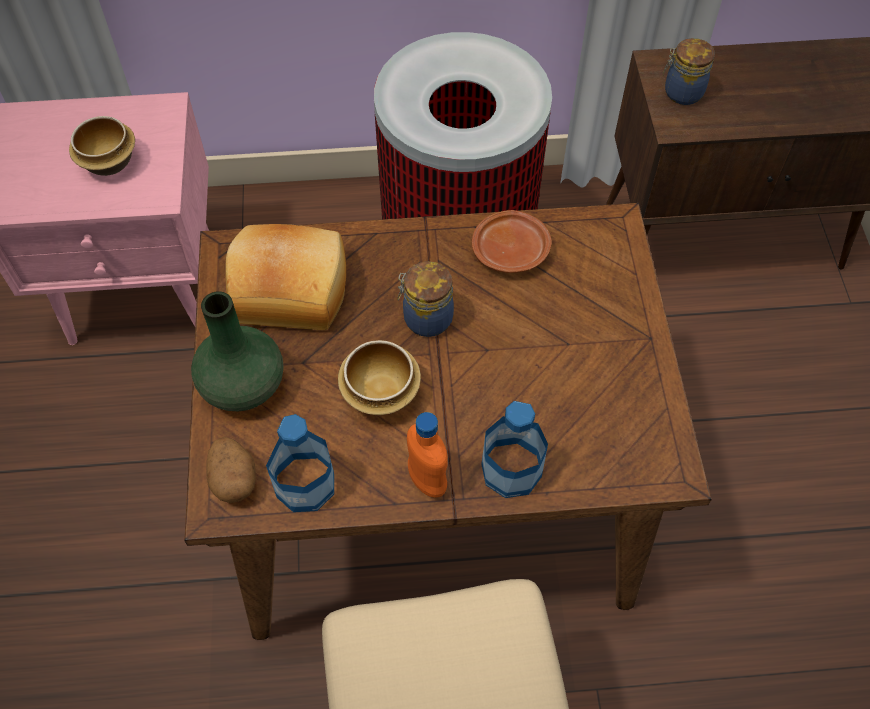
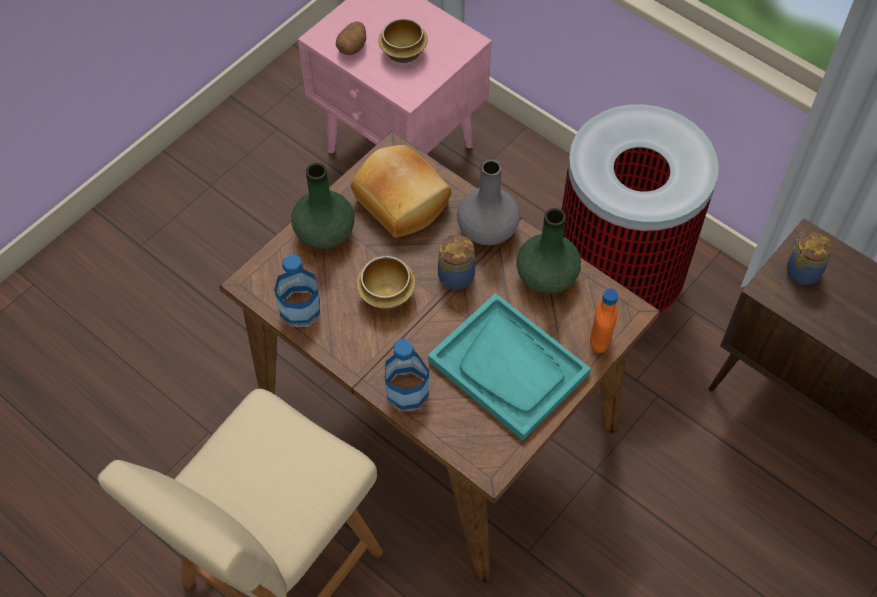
camera: 45 degrees right, 0 degrees up
(234, 479) = (270, 276): potato -> potato (352, 47)
(406, 250) = (488, 229): none -> grey vase
(427, 480) = (359, 358): orange bottle -> orange bottle (600, 340)
(511, 250) = (547, 276): brown plate -> green vase
(576, 362) = (509, 367): none -> turquoise tray

